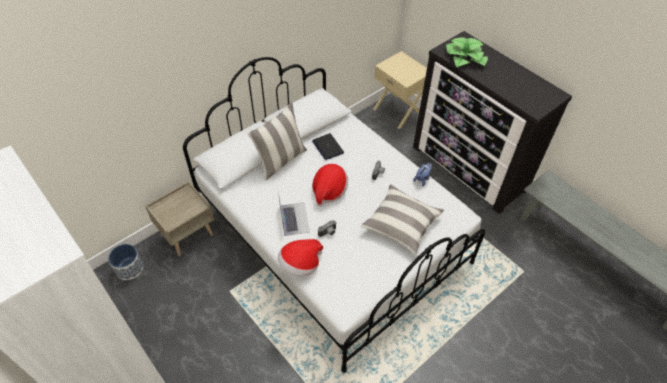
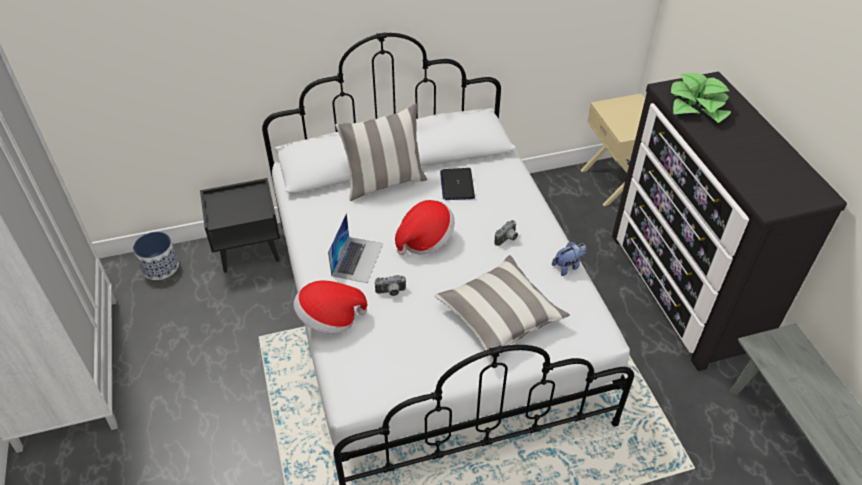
camera: 25 degrees right, 5 degrees down
(187, 234) = (249, 250): beige nightstand -> black nightstand

